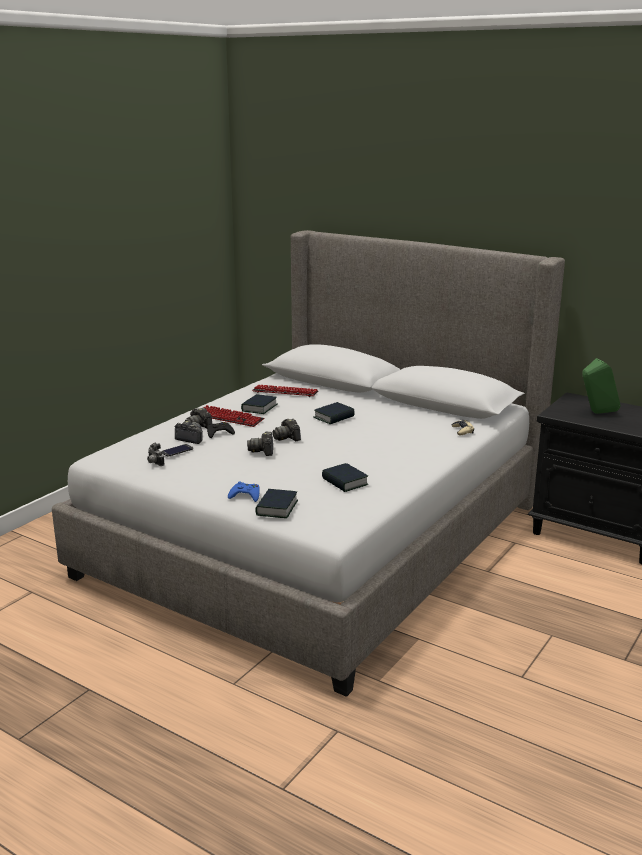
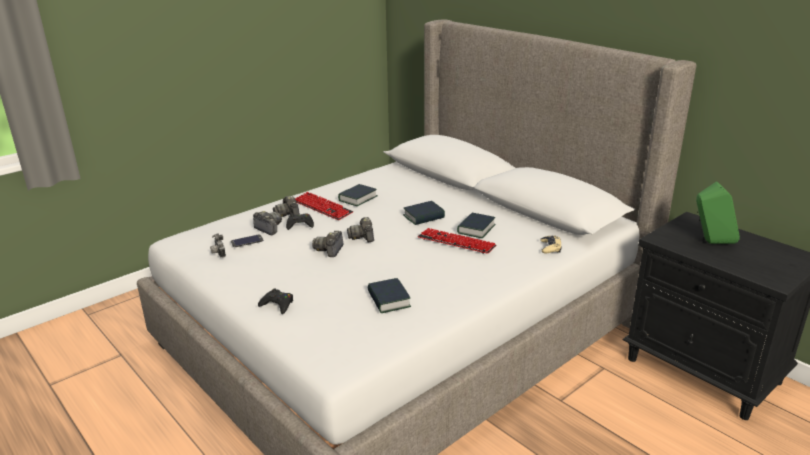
camera: 15 degrees right, 5 degrees up
(245, 495) = (277, 304): blue game controller -> black game controller
(276, 508) = (298, 325): book -> book (476, 229)
(285, 392) = (394, 183): keyboard -> keyboard (456, 242)

